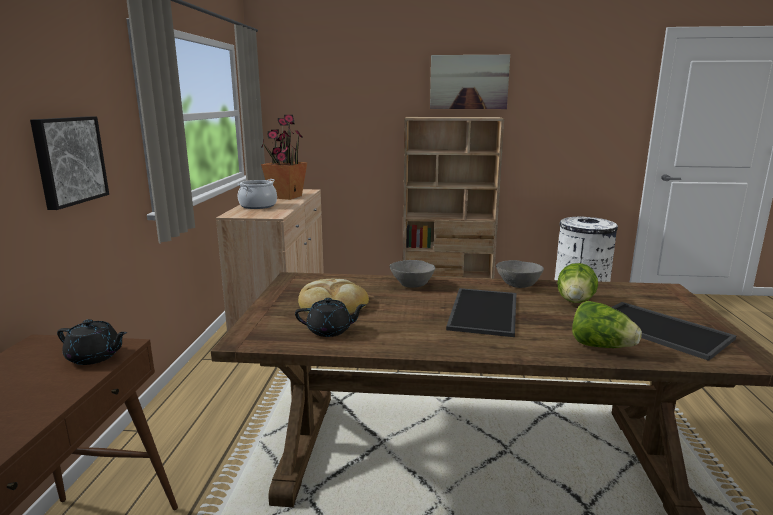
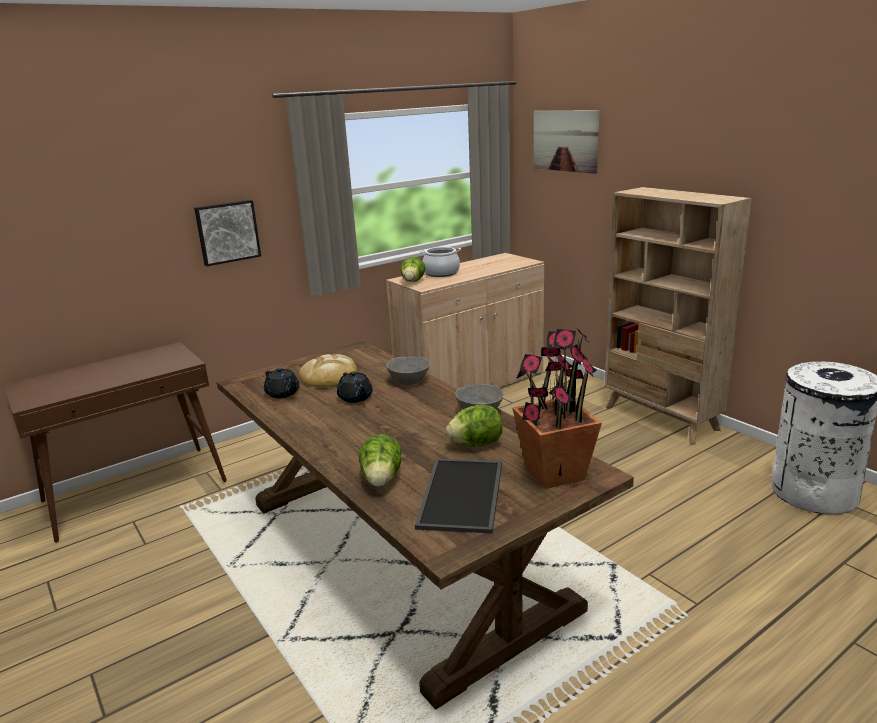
camera: 50 degrees right, 5 degrees up
(95, 357) = (170, 364): black teapot -> black teapot (355, 398)
(251, 214) = (412, 282): none -> lettuce
(285, 197) = (489, 266): potted plant -> potted plant (554, 473)
(469, 82) = (722, 145): picture -> picture (565, 141)
(485, 312) = (390, 422): tray -> none

